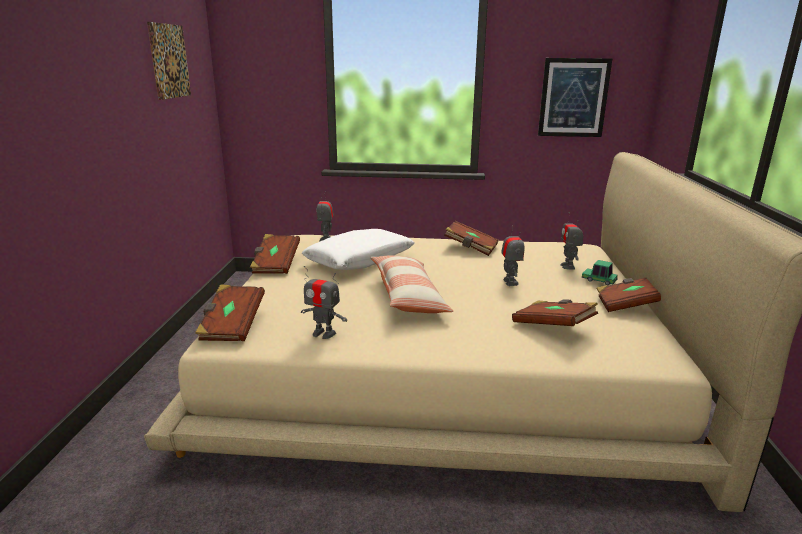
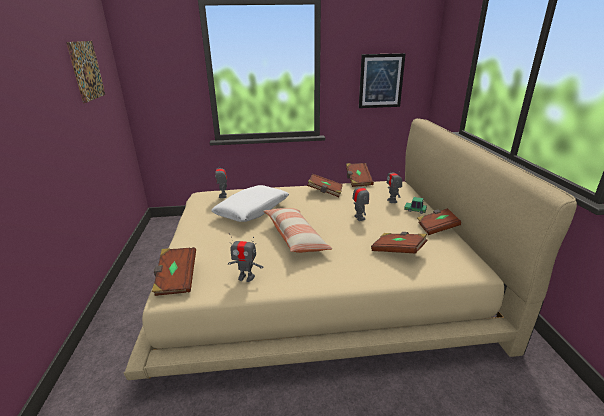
camera: 10 degrees left, 5 degrees up
(275, 265) = (192, 221): brown book -> brown book (358, 181)

